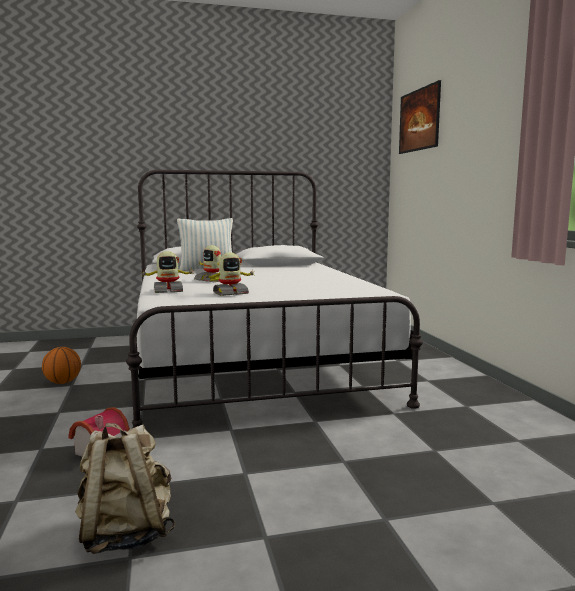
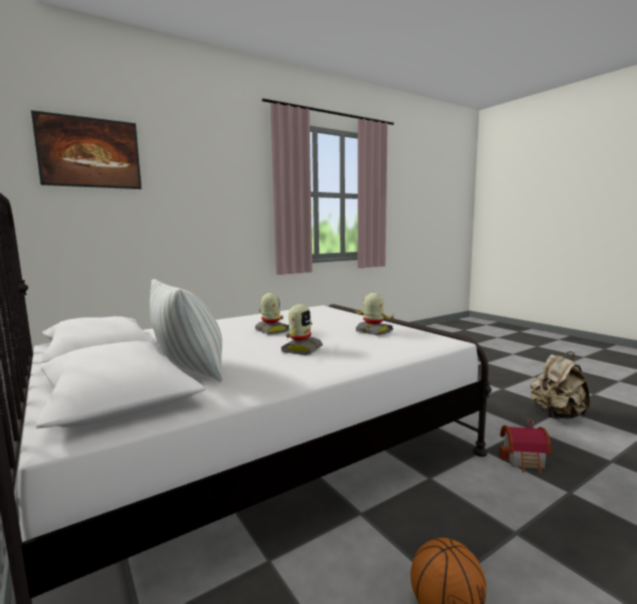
camera: 110 degrees left, 0 degrees up
(168, 291) = (393, 350): toy robot -> toy robot (272, 331)

